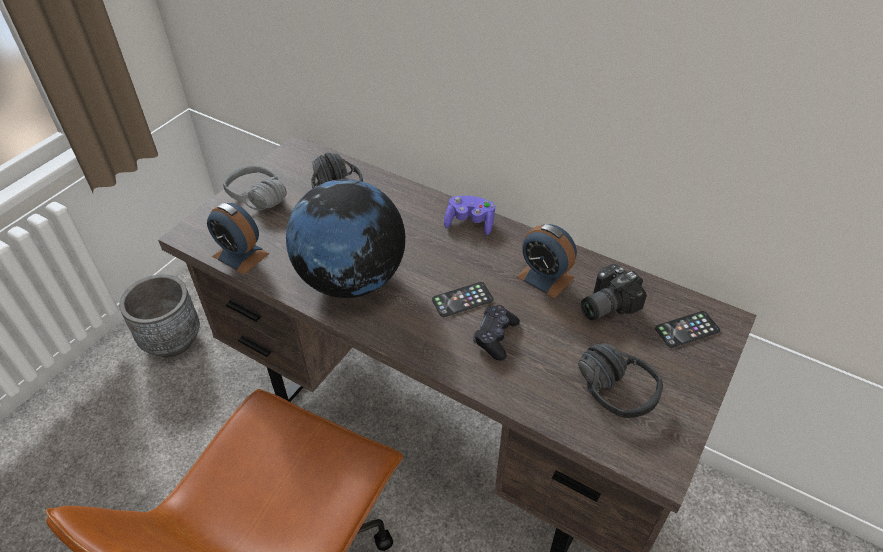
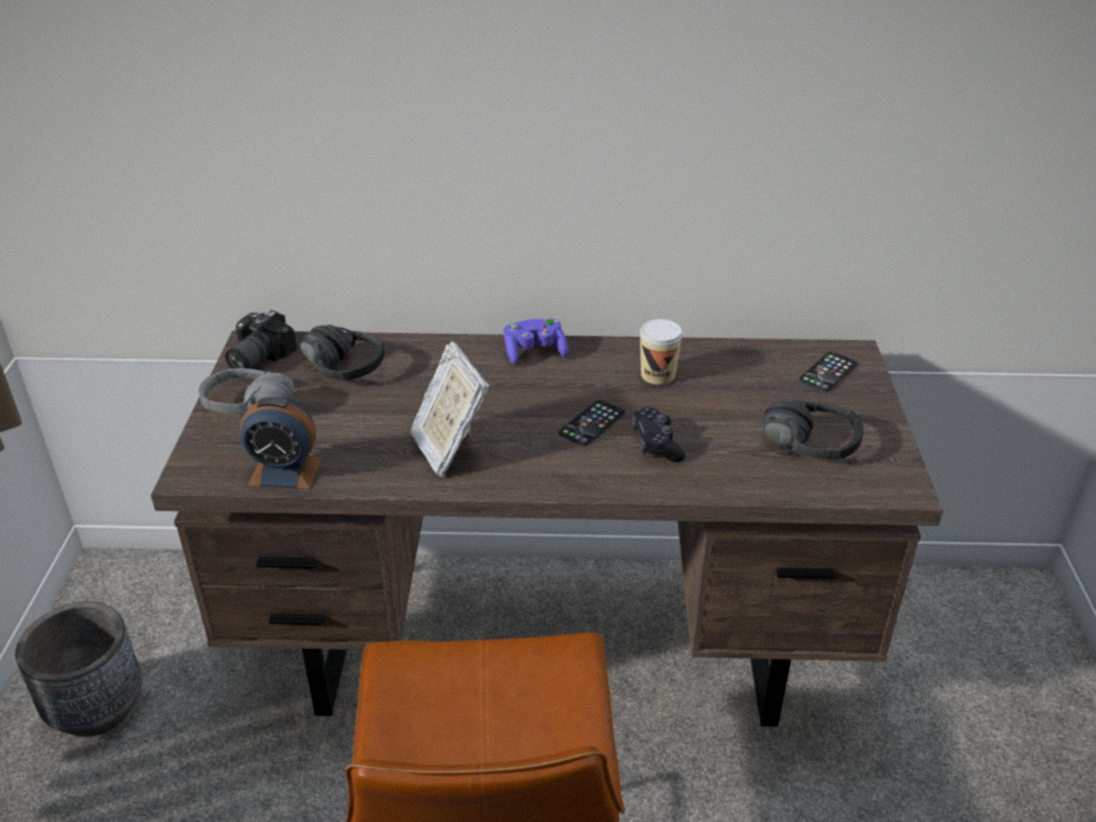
camera: 30 degrees left, 10 degrees down
(351, 279) = (449, 448): globe -> picture frame
(545, 277) = (658, 375): alarm clock -> cup
(604, 304) = (735, 378): camera -> camera (255, 358)

